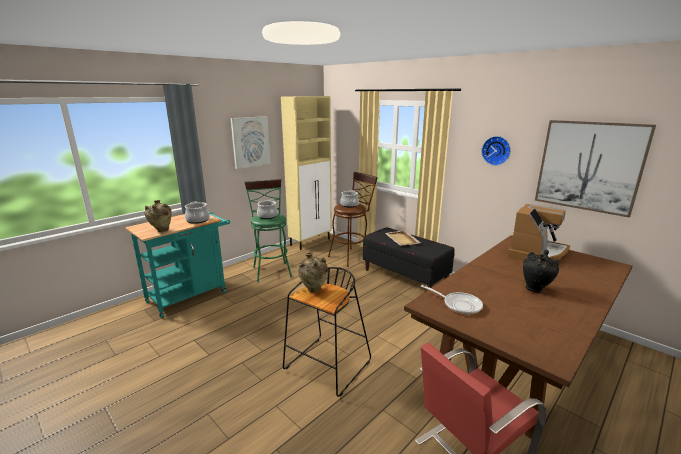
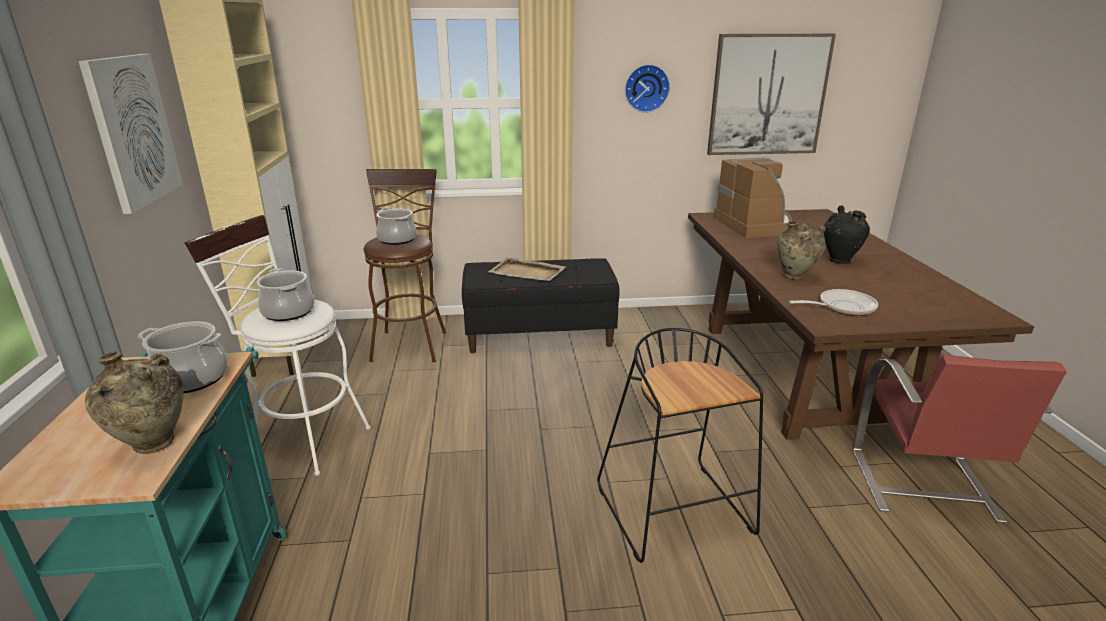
camera: 50 degrees left, 5 degrees up
(271, 270) = (304, 439): green stool -> white stool
(313, 290) = (669, 385): beige vase -> beige vase (795, 277)

